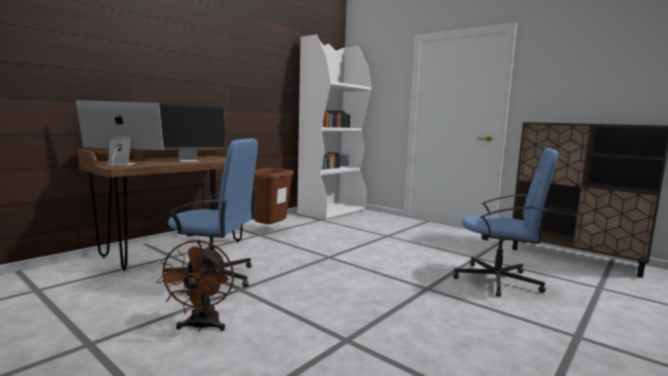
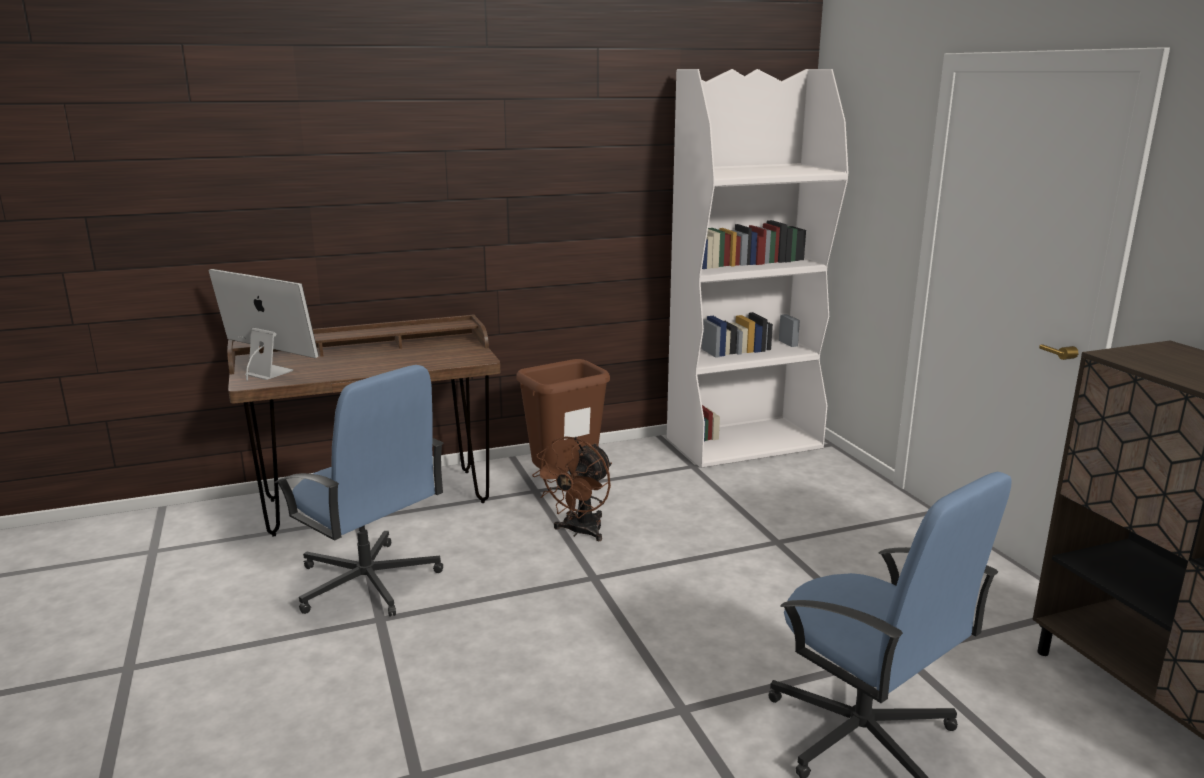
camera: 30 degrees right, 10 degrees up
(189, 161) = (387, 362): monitor -> none
(201, 327) = (263, 681): brown fan -> brown fan (579, 532)

